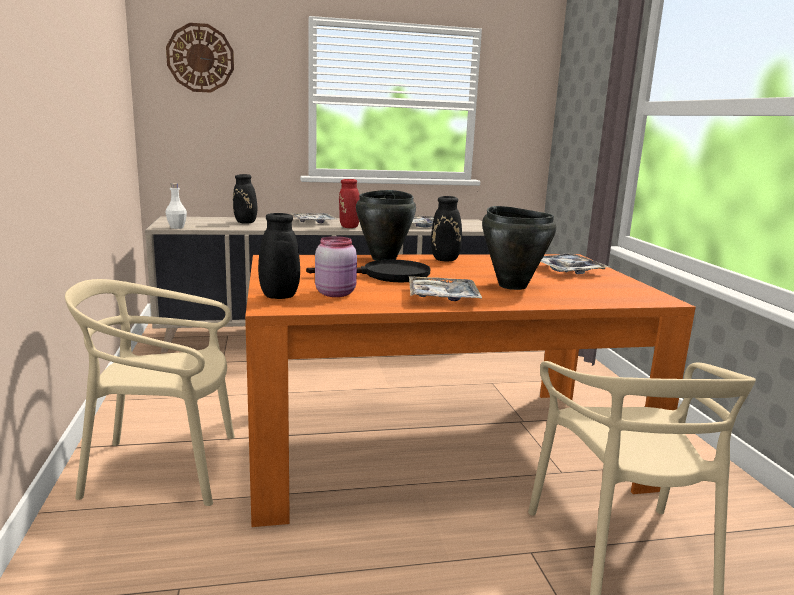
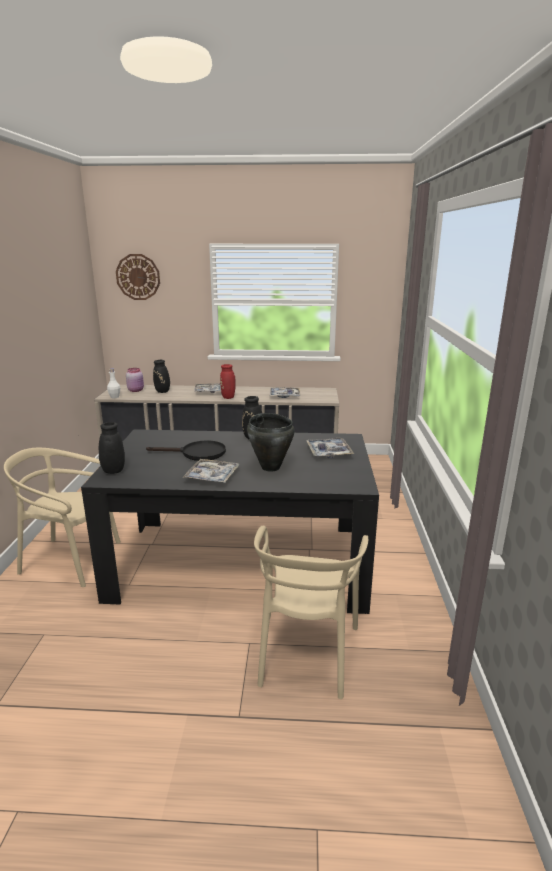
camera: 15 degrees right, 5 degrees up
(336, 293) = (150, 469): pink jar -> pink jar (136, 390)
(384, 259) = (213, 436): black cooking pot -> none
(440, 447) = (241, 563): orange dining table -> black dining table

